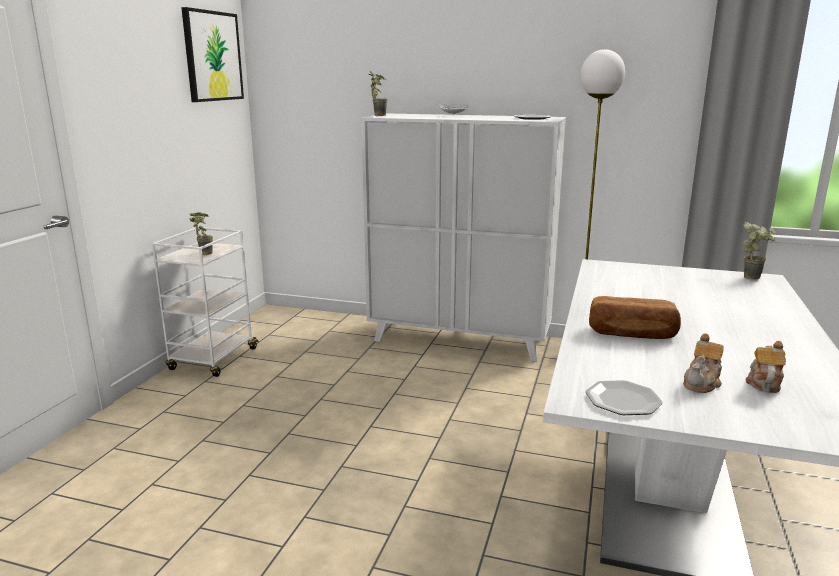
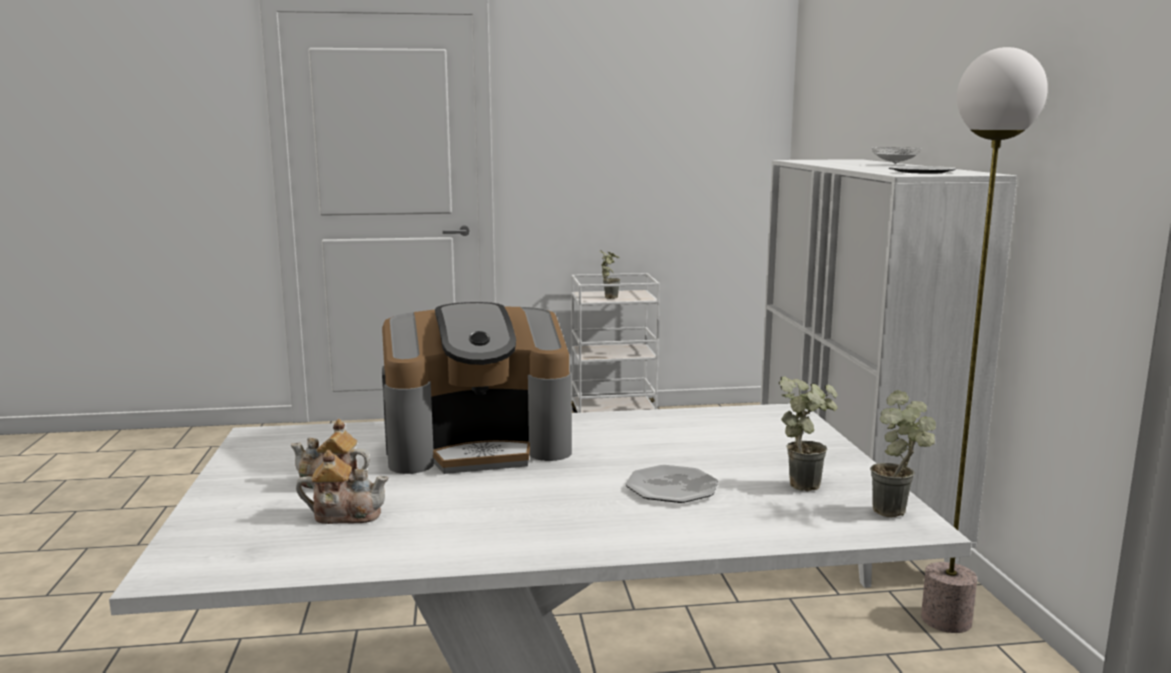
camera: 65 degrees right, 5 degrees down
(212, 56) = (722, 85): picture -> none
(378, 115) = (811, 159): potted plant -> potted plant (806, 483)
(622, 400) = (267, 451): plate -> plate (672, 487)
(632, 334) = (478, 445): bread -> coffee machine

